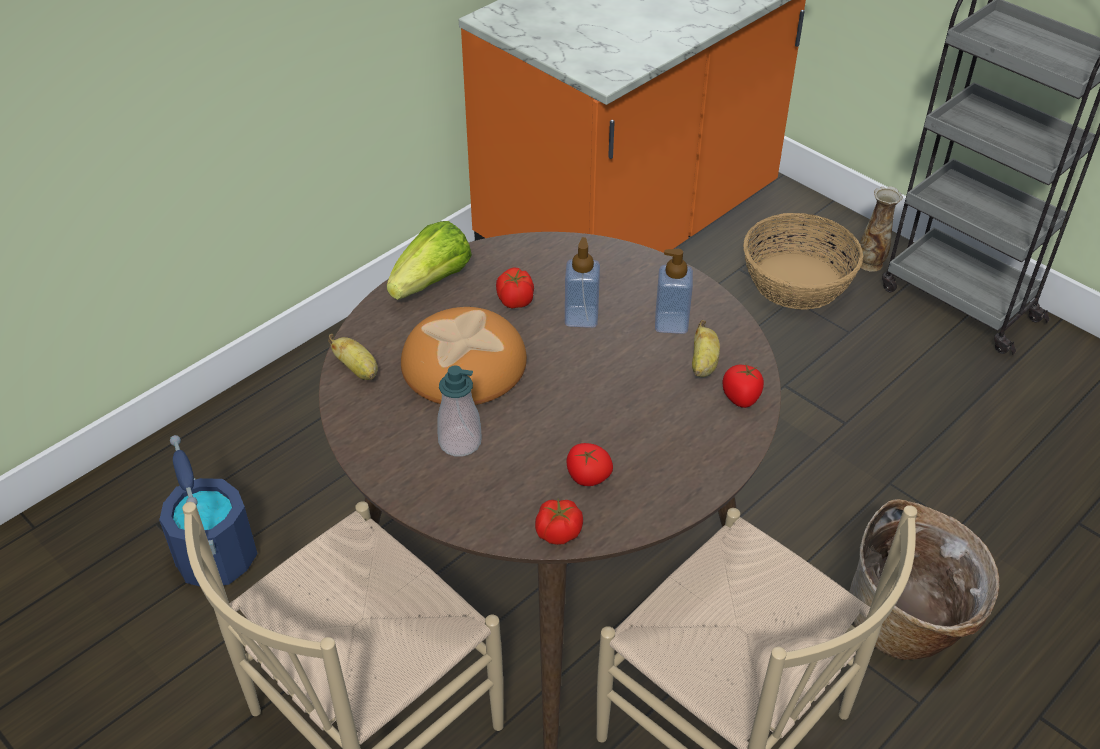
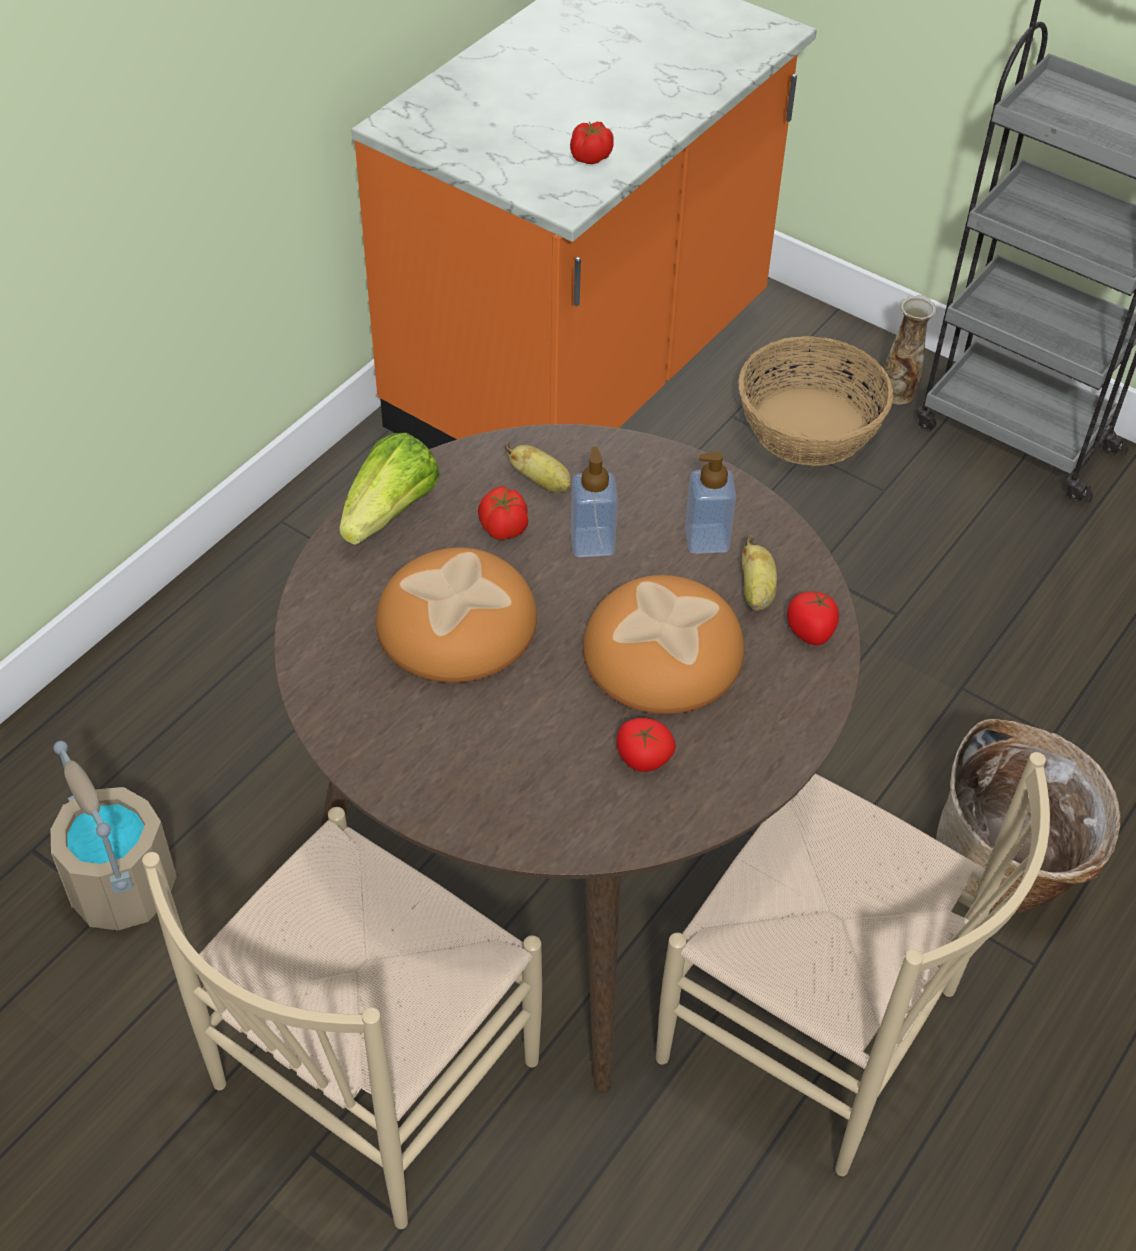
camera: 10 degrees left, 5 degrees up
(216, 557) = (122, 887): blue bucket -> beige bucket
(358, 370) = (321, 646): banana -> banana (542, 482)
(460, 442) = (474, 730): soap dispenser -> none
(558, 533) = (621, 836): tomato -> tomato (590, 158)
(619, 400) = (662, 651): none -> bread

